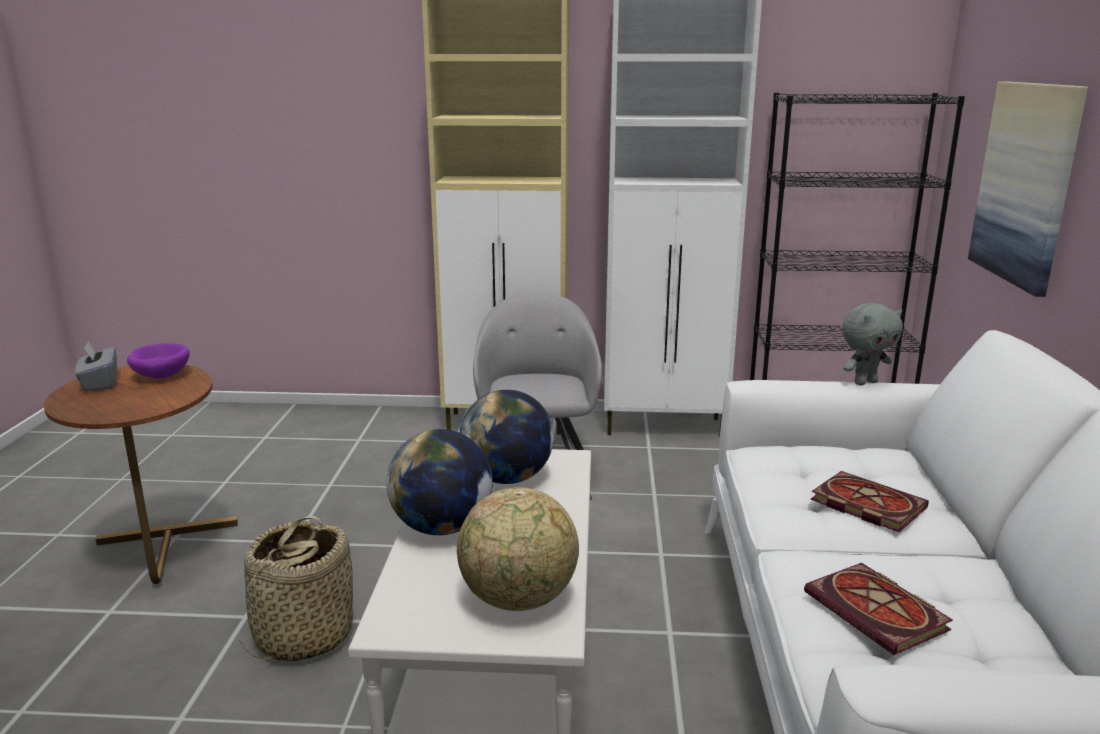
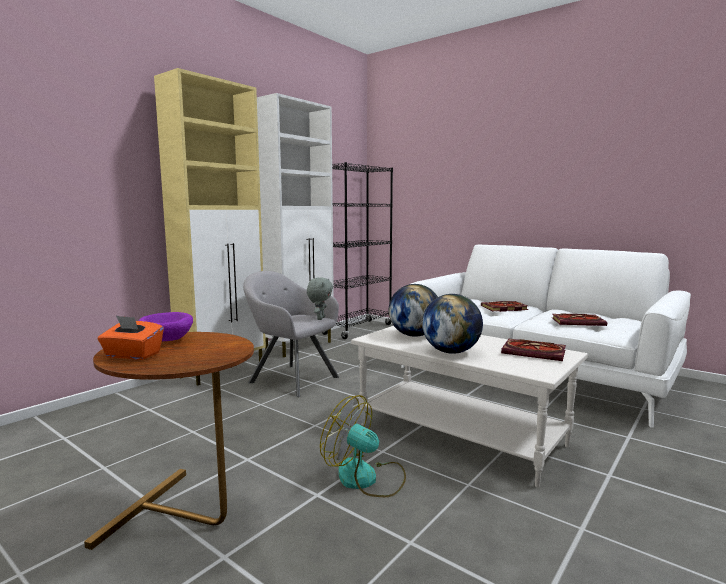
camera: 55 degrees left, 10 degrees down
(99, 383) = (132, 355): grey tissue box -> orange tissue box
(303, 636) = (366, 478): basket -> fan
(519, 600) = (535, 352): globe -> book
(865, 382) = (441, 276): grey plush toy -> grey plush toy (320, 318)
(1026, 183) = (444, 195): picture -> none

